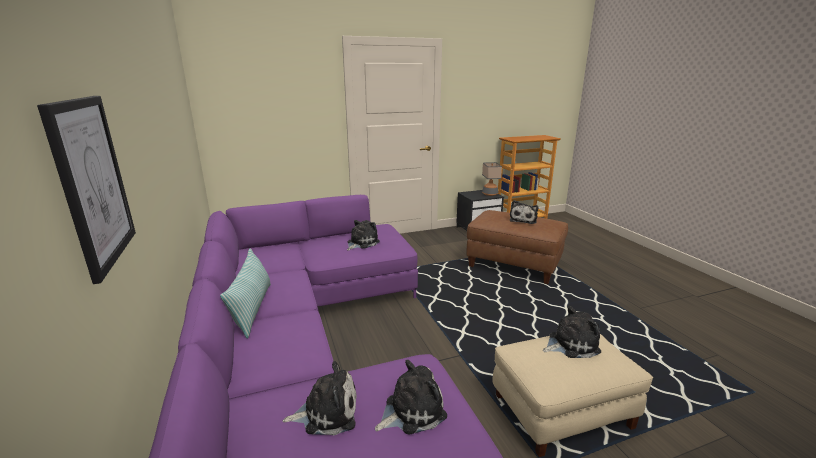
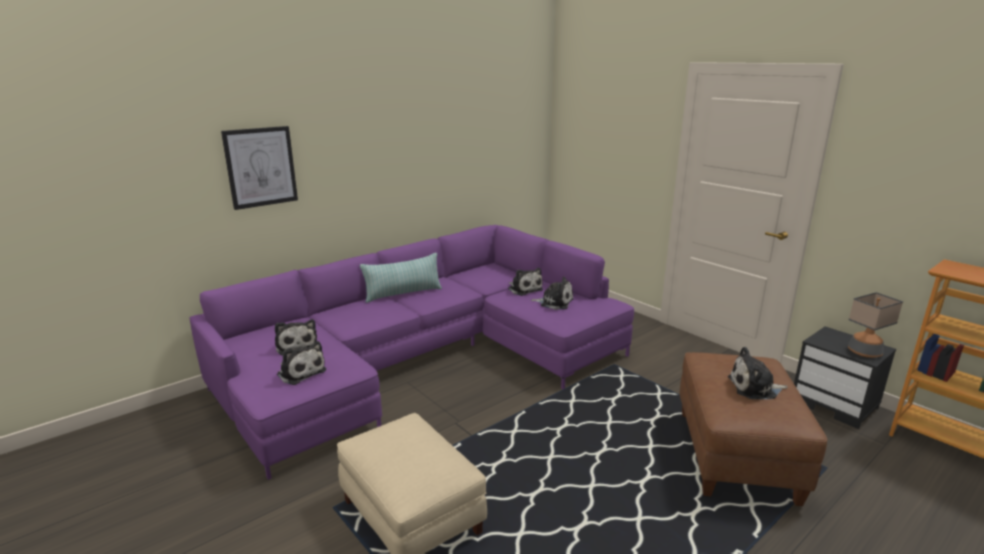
camera: 70 degrees right, 0 degrees up
(570, 344) = (423, 450): plush toy -> plush toy (524, 289)

